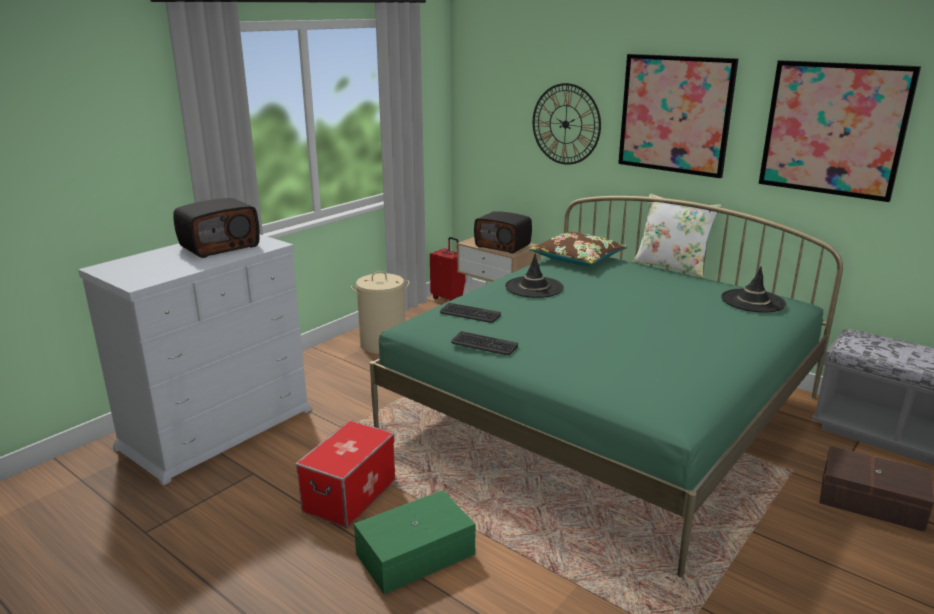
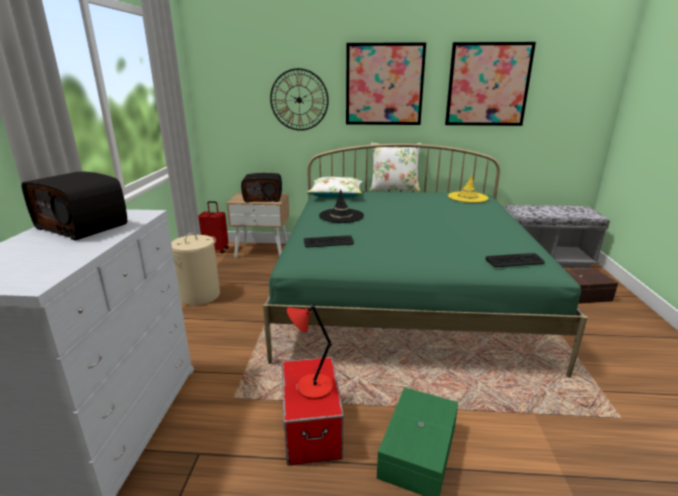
camera: 35 degrees left, 0 degrees up
(220, 246) = (84, 226): radio -> radio turned 105 degrees clockwise
(346, 449) = (312, 387): none -> red table lamp
(484, 344) = (374, 260): keyboard -> keyboard (515, 261)
(577, 258) = (336, 194): brown pillow -> white pillow
(753, 301) = (467, 197): black hat -> yellow hat

